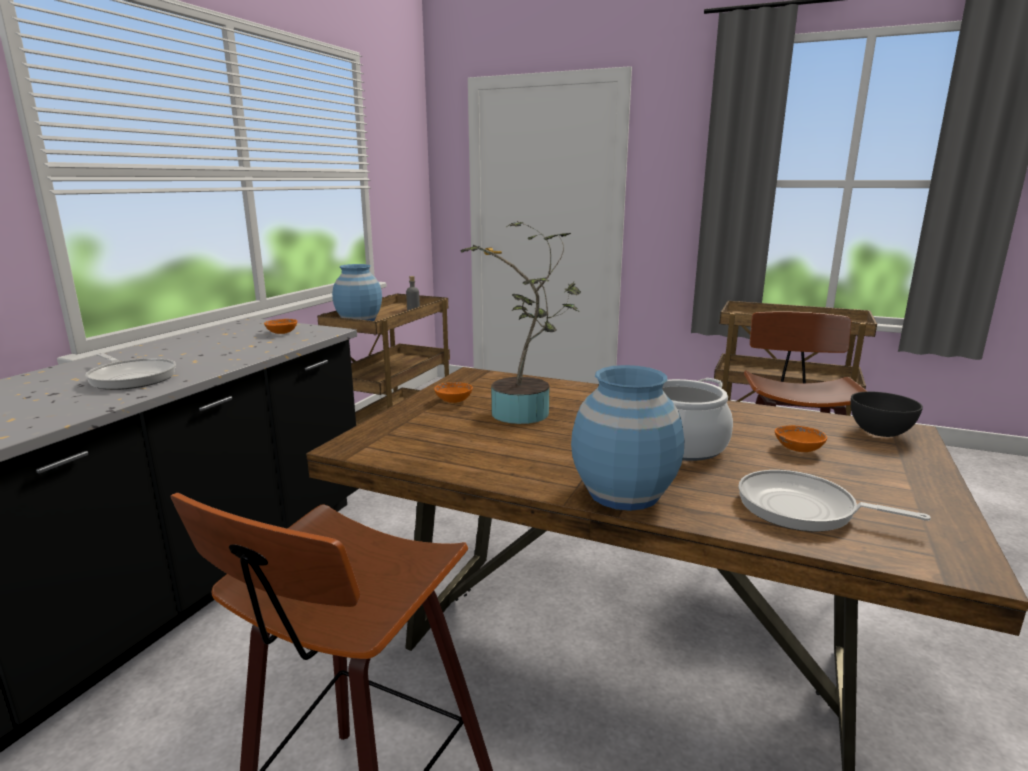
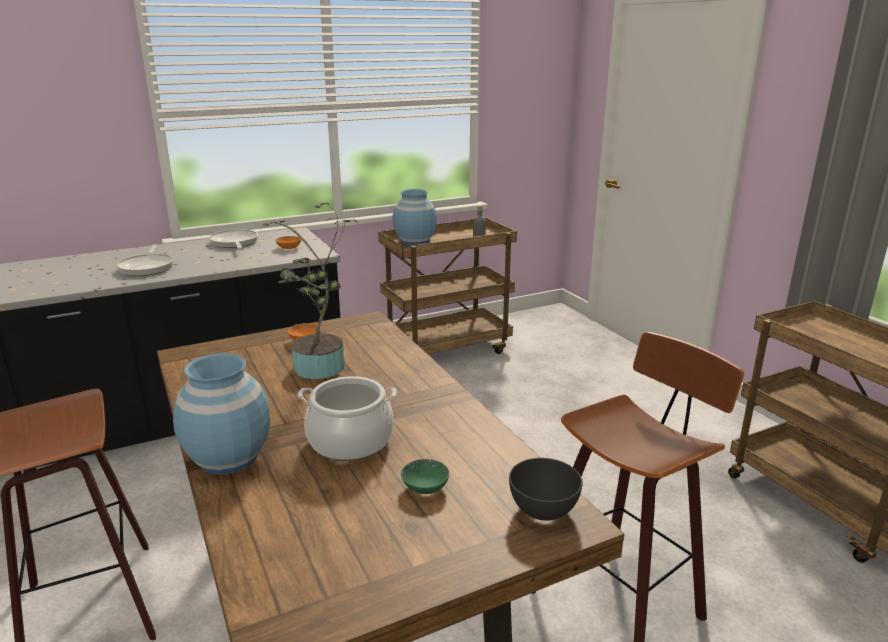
camera: 40 degrees right, 5 degrees up
(798, 449) = (425, 487): orange bowl -> green bowl
(803, 509) = (294, 530): frying pan -> frying pan (234, 243)

